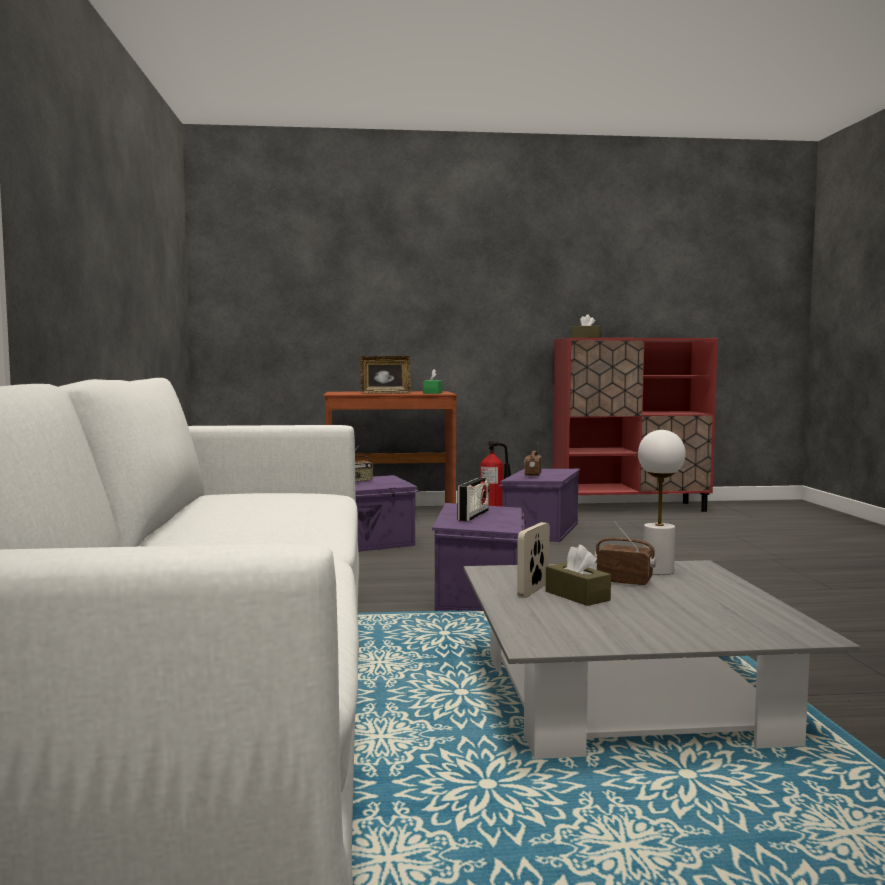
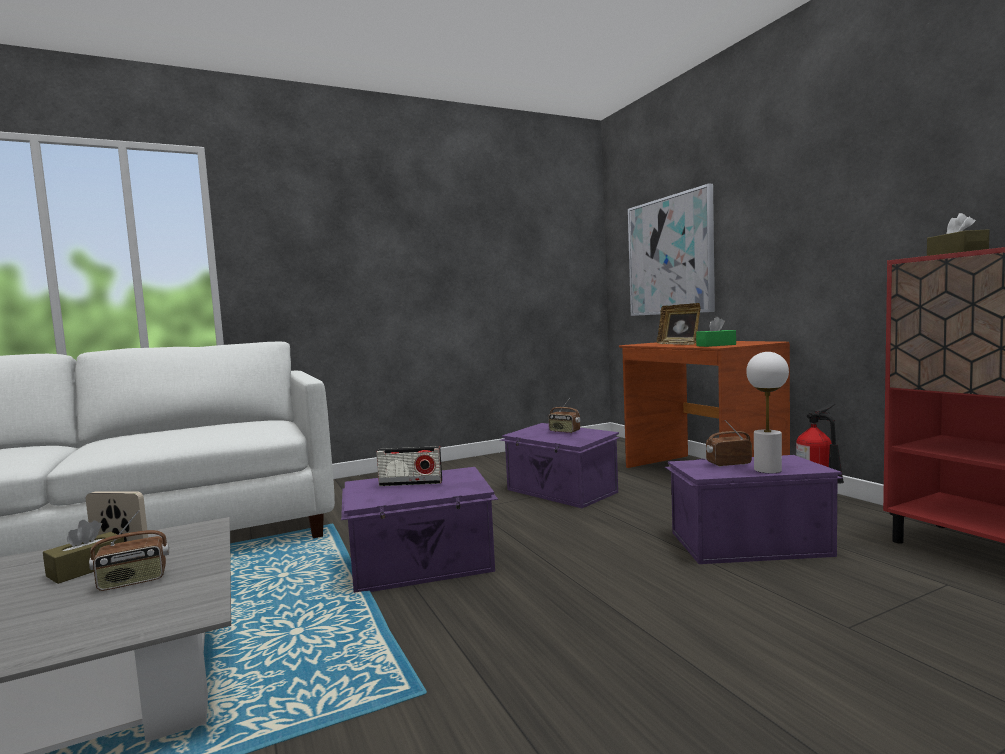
camera: 70 degrees right, 0 degrees up
(304, 305) = (669, 256): none -> picture
(624, 581) = (133, 581): radio -> radio turned 60 degrees clockwise
(657, 571) = (173, 593): white table lamp -> white table lamp (767, 470)

